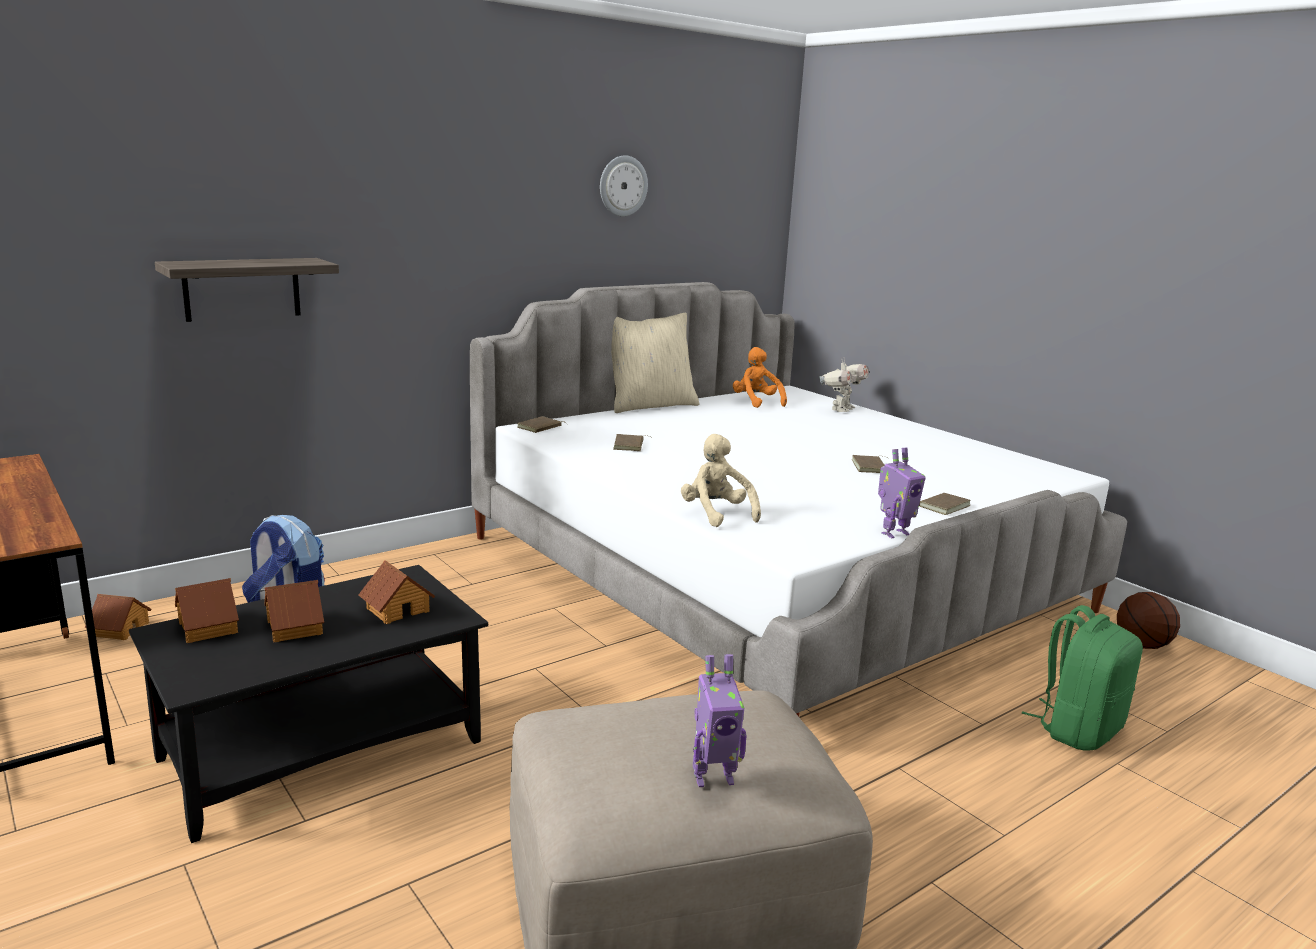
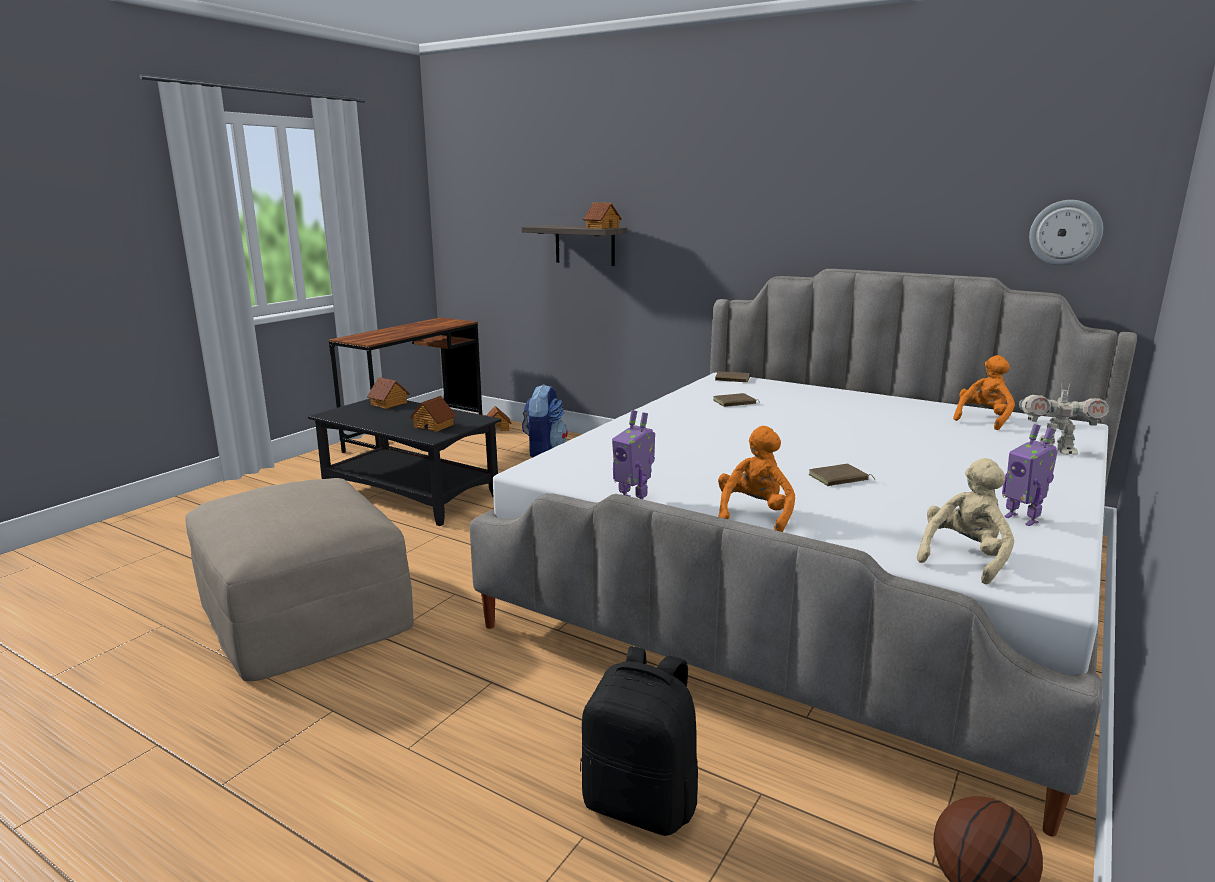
camera: 70 degrees right, 0 degrees up
(293, 627) = (398, 415): toy house -> toy house (602, 227)
(622, 186) = (895, 170): wall clock -> wall clock (1065, 232)
(650, 405) = (870, 393): beige pillow -> none
(713, 777) = (248, 515): toy robot -> toy robot (1022, 519)
(716, 514) = (601, 442): beige plush toy -> beige plush toy (964, 558)
(942, 506) = (754, 516): brown book -> orange plush toy
(1077, 730) = (641, 803): green backpack -> black backpack

